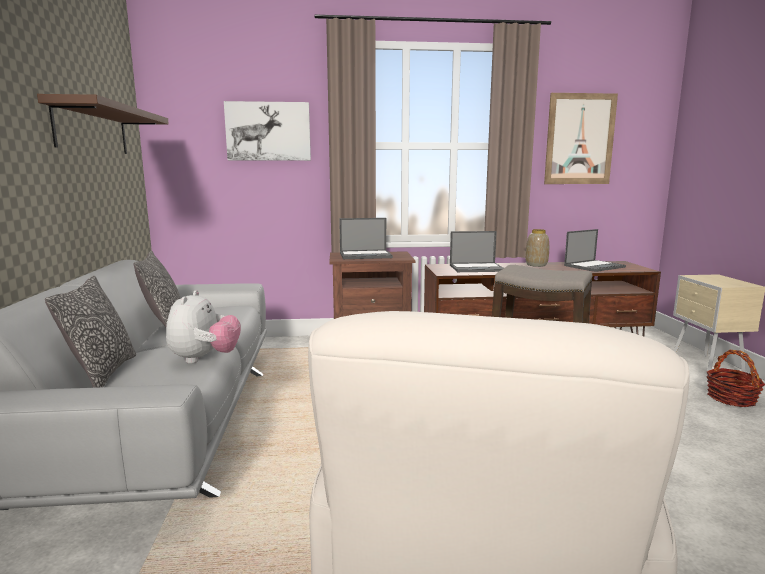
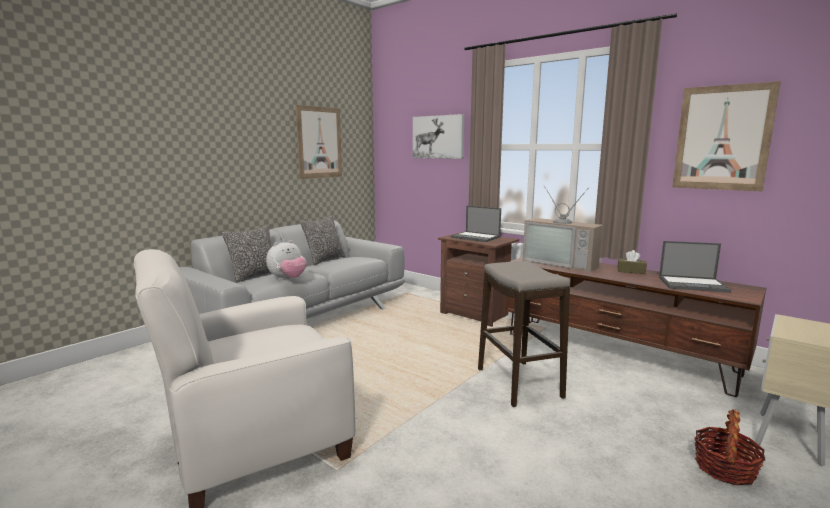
camera: 45 degrees right, 0 degrees up
(92, 129) = (319, 142): brown shelf -> picture
(477, 268) = (562, 263): laptop -> television
(536, 265) = (631, 271): vase -> brown tissue box

